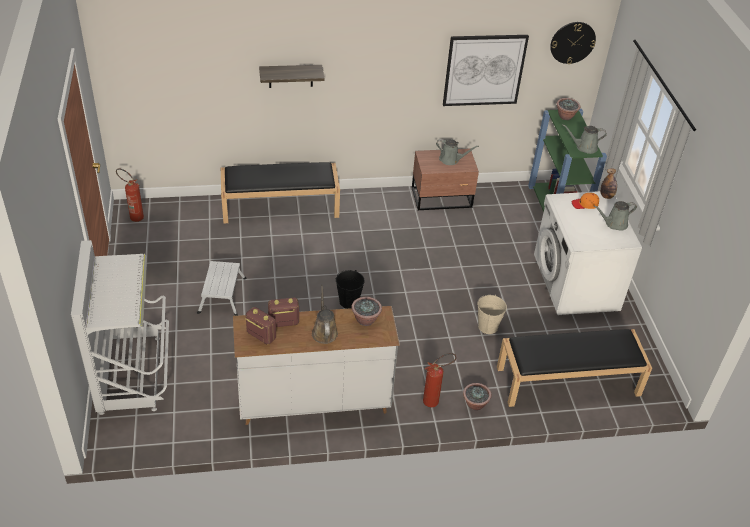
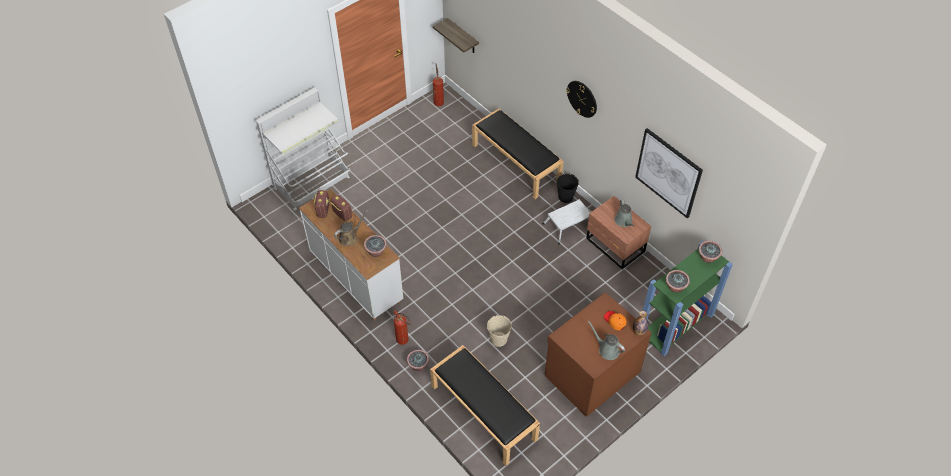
camera: 60 degrees right, 10 degrees up
(222, 295) = (407, 183): white step ladder -> white step ladder (568, 225)
(290, 76) = (544, 77): shelf -> shelf (463, 37)
(349, 301) = (456, 249): black bucket -> black bucket (565, 197)
(572, 42) = (737, 203): wall clock -> wall clock (582, 98)
(573, 286) = (590, 374): white washing machine -> brown washing machine
(584, 147) = (675, 287): grey watering can -> potted plant

